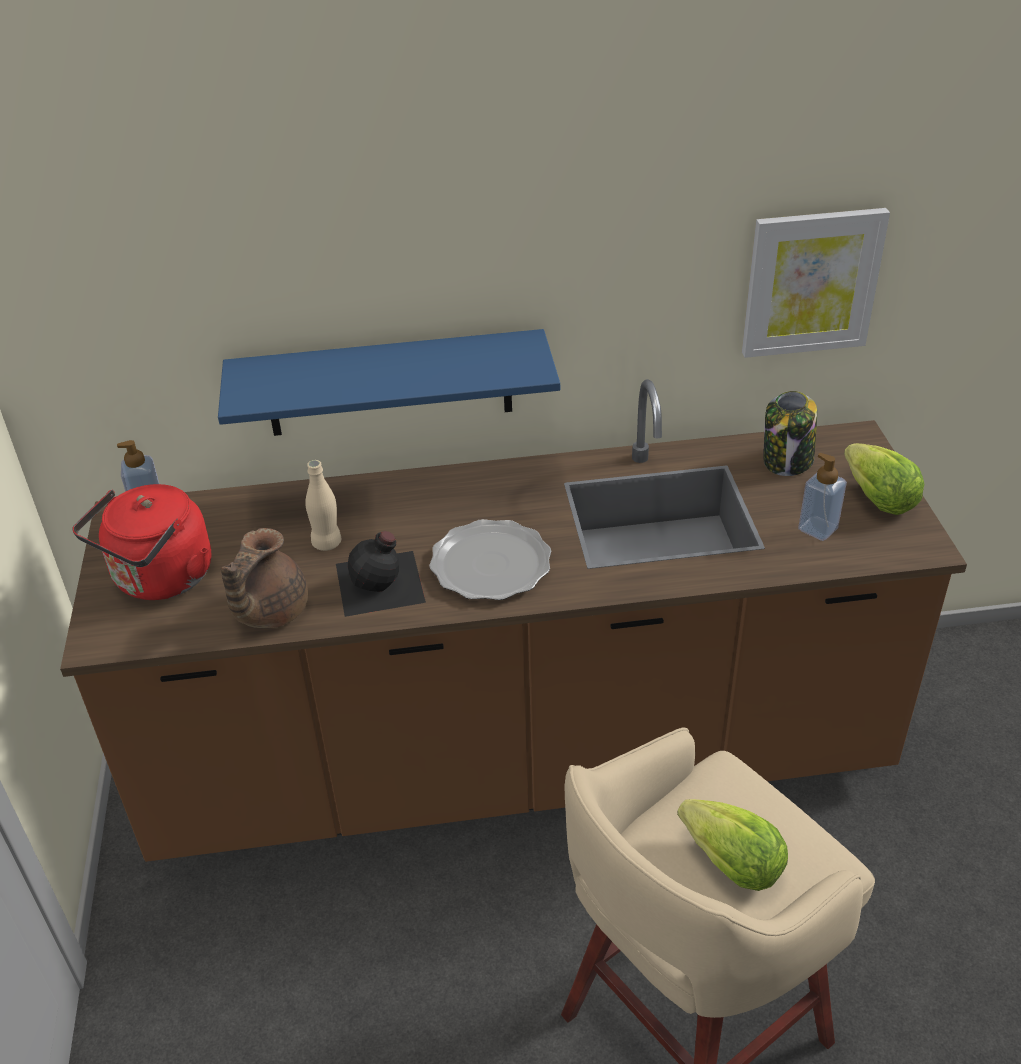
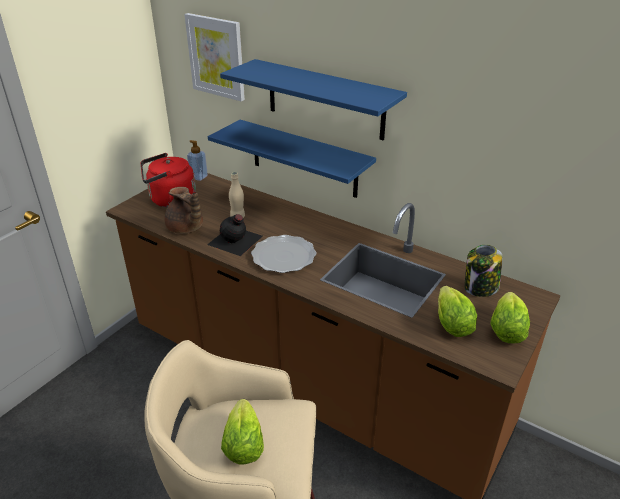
camera: 40 degrees right, 5 degrees down
(268, 612) = (186, 229): brown teapot -> brown teapot turned 105 degrees counterclockwise
(426, 261) = (325, 99): none -> blue shelf
(811, 282) = (530, 186): picture -> picture (216, 56)
(818, 529) = (452, 324): soap dispenser -> lettuce

